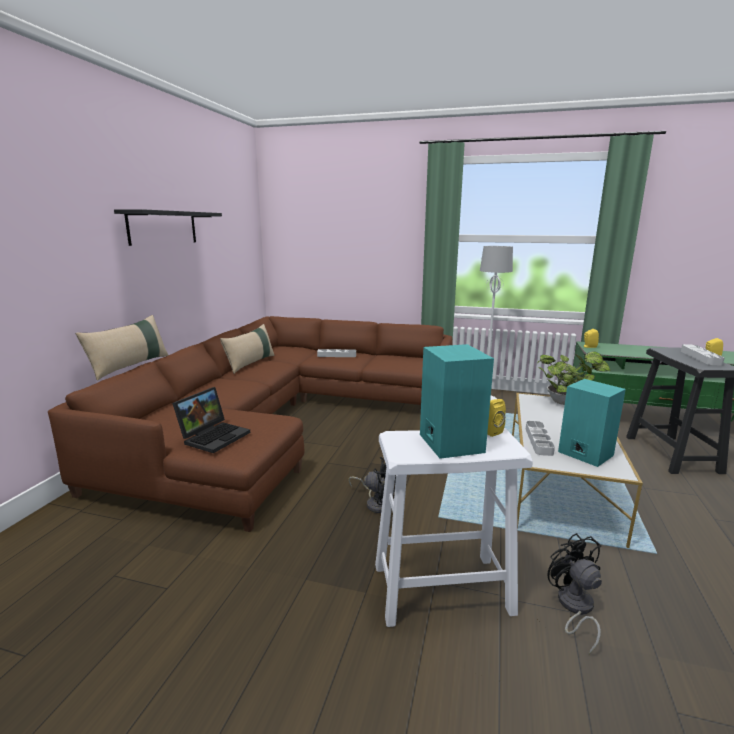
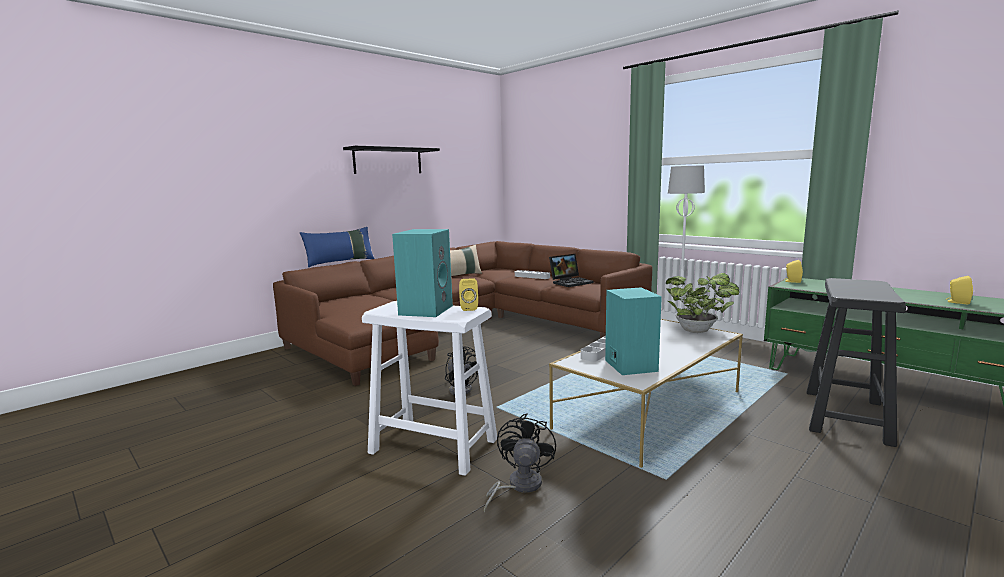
camera: 30 degrees right, 5 degrees down
(130, 366) = (340, 262): beige pillow -> blue pillow
(214, 436) = (356, 312): laptop -> laptop (571, 282)
(700, 357) = (874, 289): grey tray -> none

